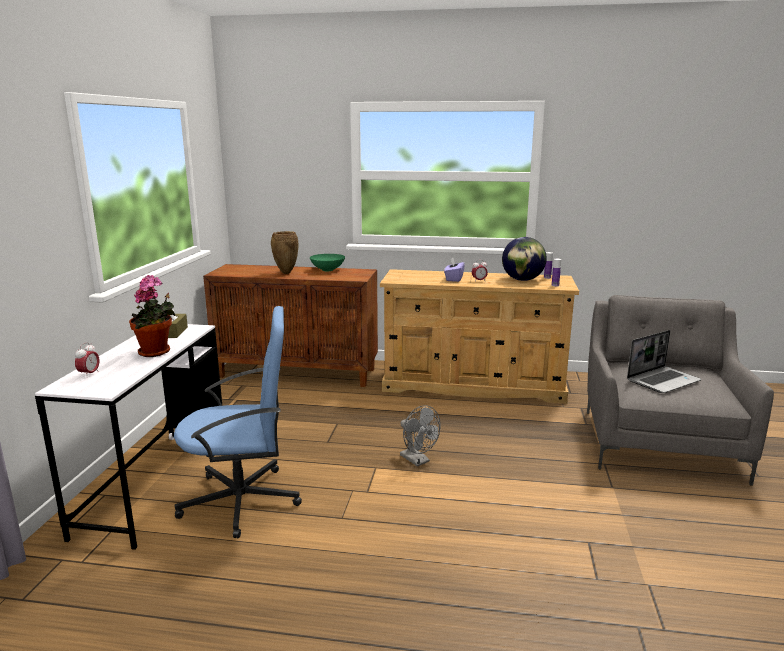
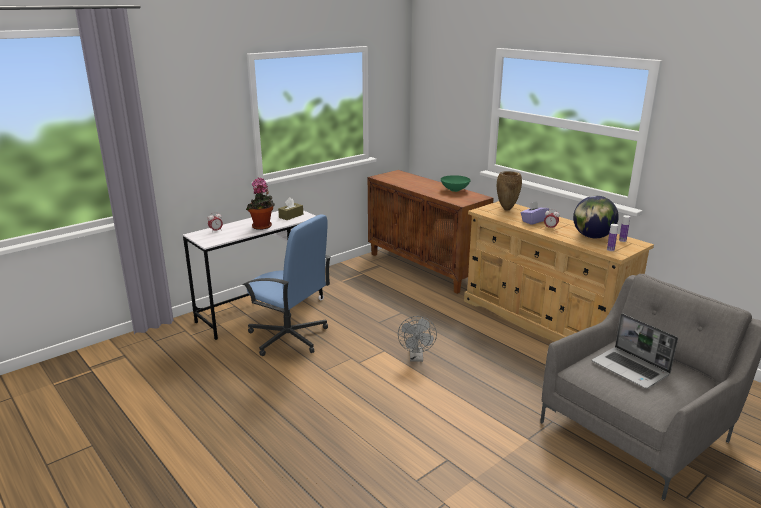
camera: 40 degrees right, 5 degrees up
(286, 273) = (421, 186): brown vase -> brown vase (507, 209)
(663, 380) = (631, 369): laptop -> laptop turned 45 degrees clockwise

